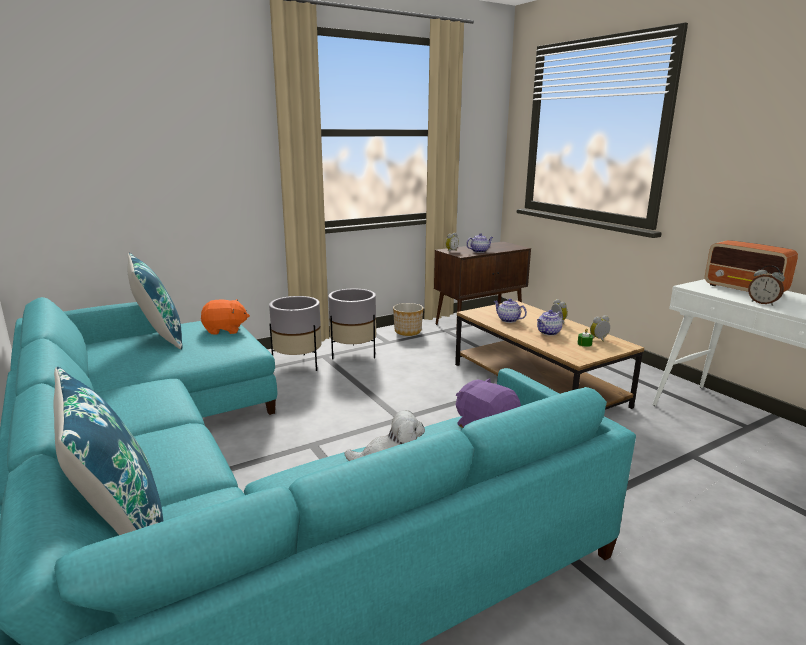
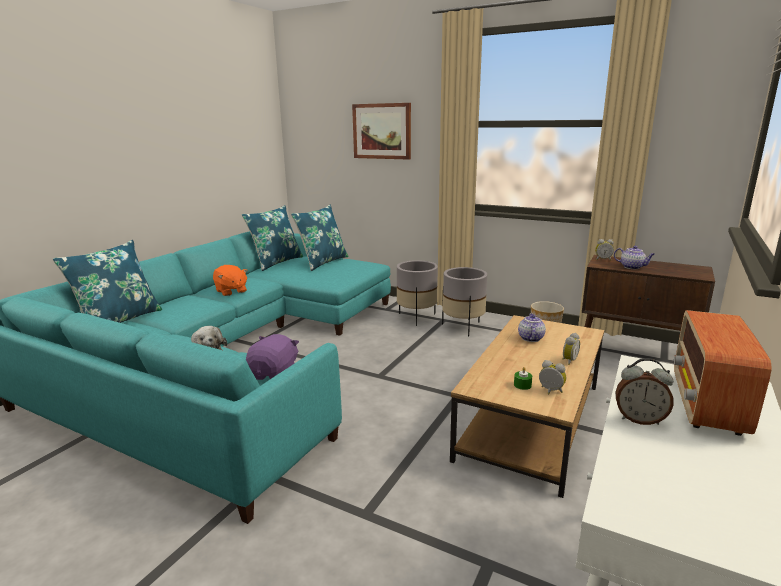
camera: 60 degrees right, 0 degrees up
(88, 361) = (276, 262): none -> blue pillow
(182, 141) = (382, 131): none -> picture
(225, 330) = (357, 270): orange plush toy -> orange plush toy (231, 291)
(548, 333) = (526, 362): teapot -> none
(762, 303) = (639, 419): alarm clock -> alarm clock turned 90 degrees counterclockwise

